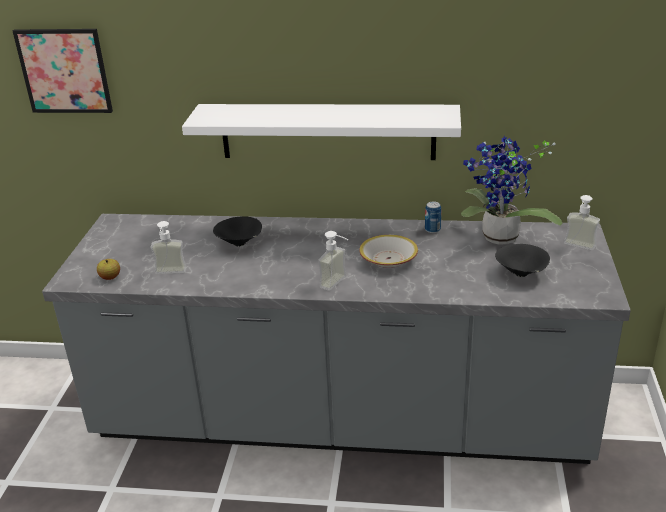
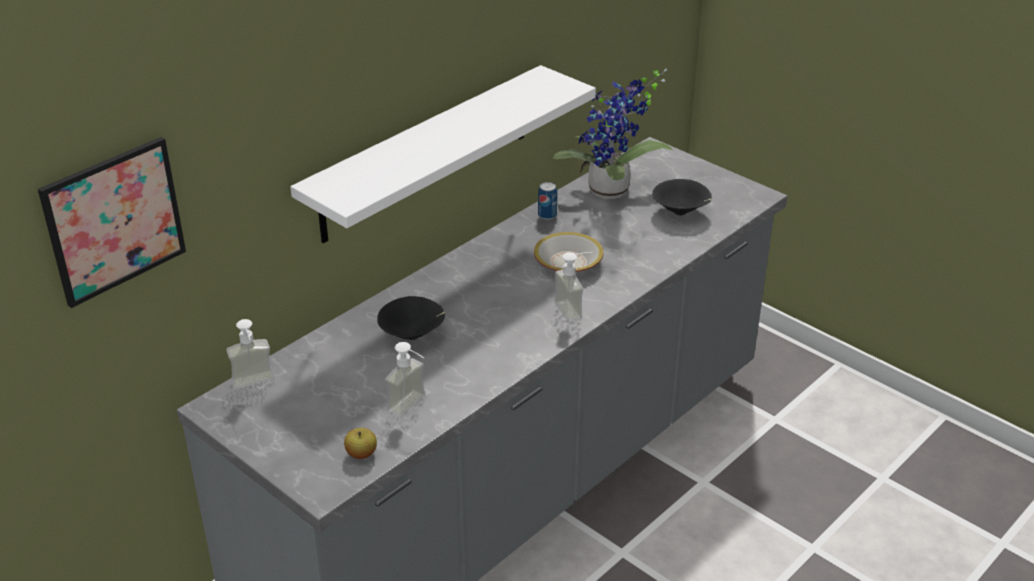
camera: 55 degrees left, 5 degrees up
(577, 247) = (674, 166): soap dispenser -> soap dispenser (255, 385)

